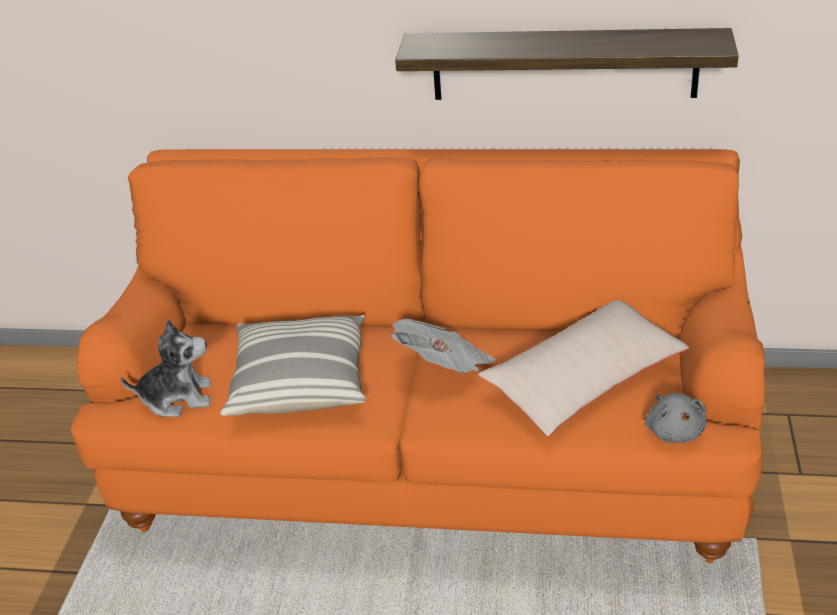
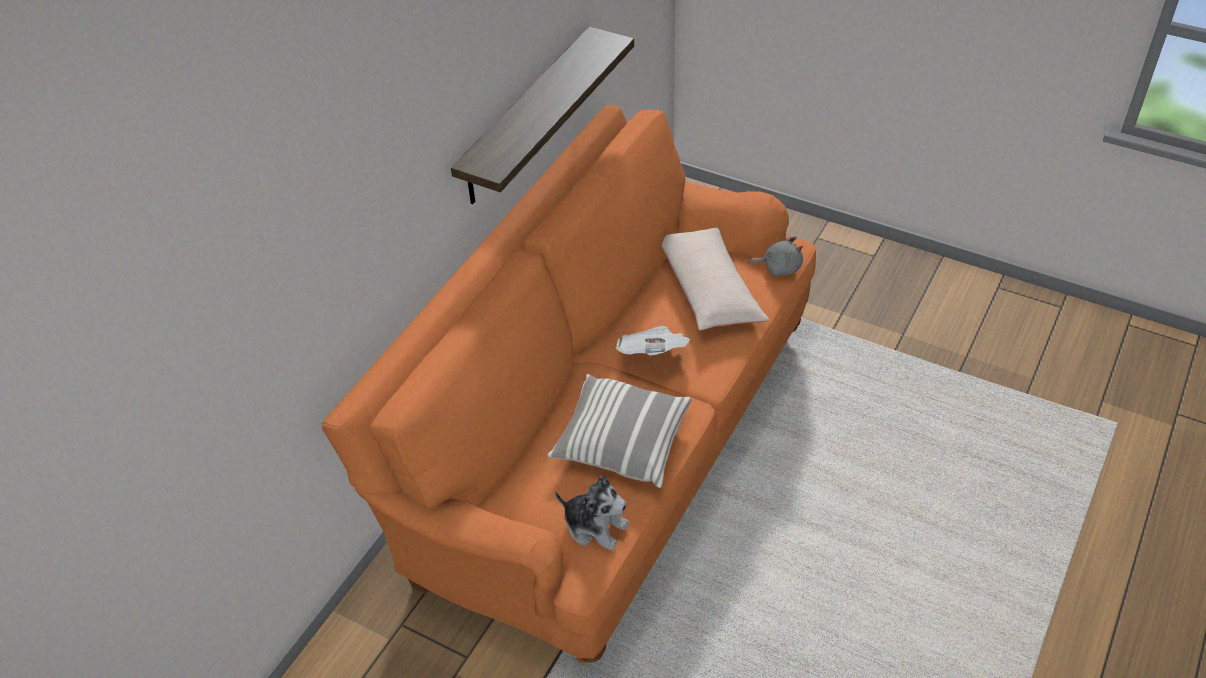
camera: 70 degrees left, 10 degrees up
(177, 398) = (595, 526): plush toy -> plush toy turned 105 degrees clockwise

